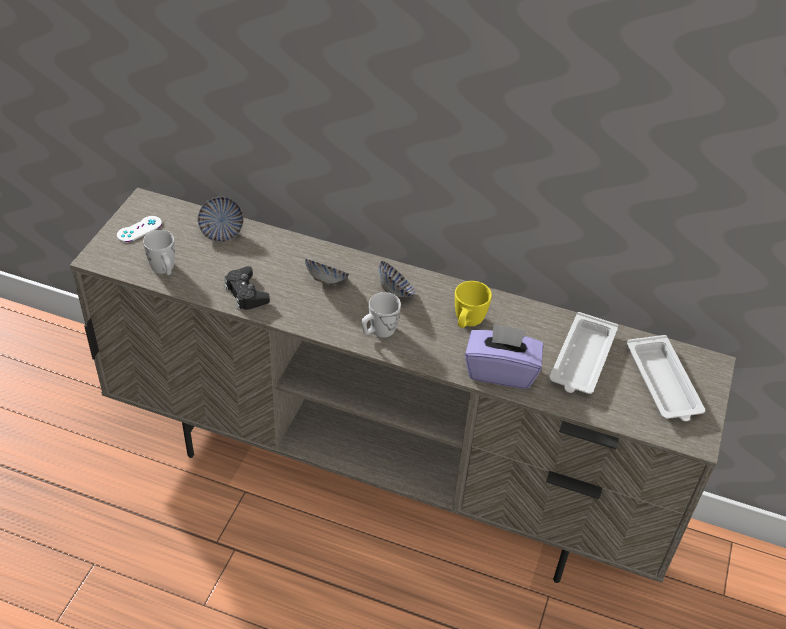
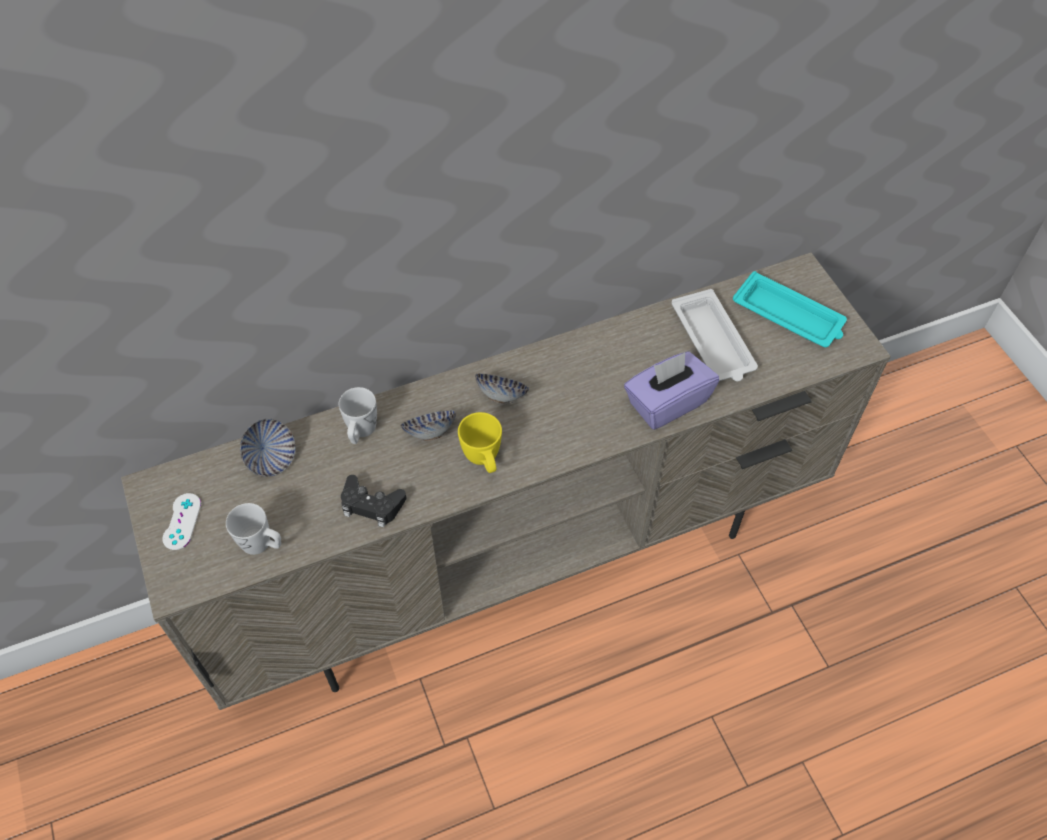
camera: 40 degrees left, 10 degrees up
(378, 331) = (531, 446): white mug -> white mug (361, 432)
(467, 324) = (593, 380): yellow mug -> yellow mug (484, 461)
(663, 383) = (789, 316): white tray -> turquoise tray

